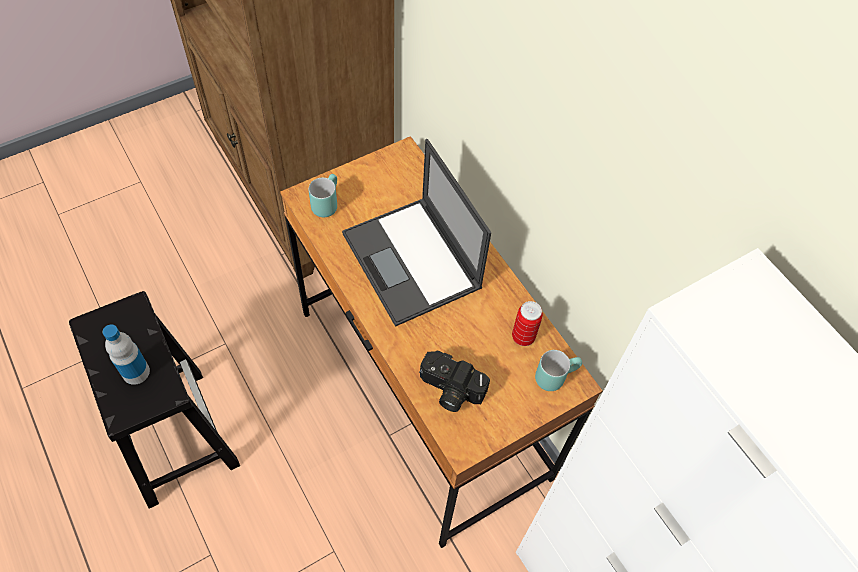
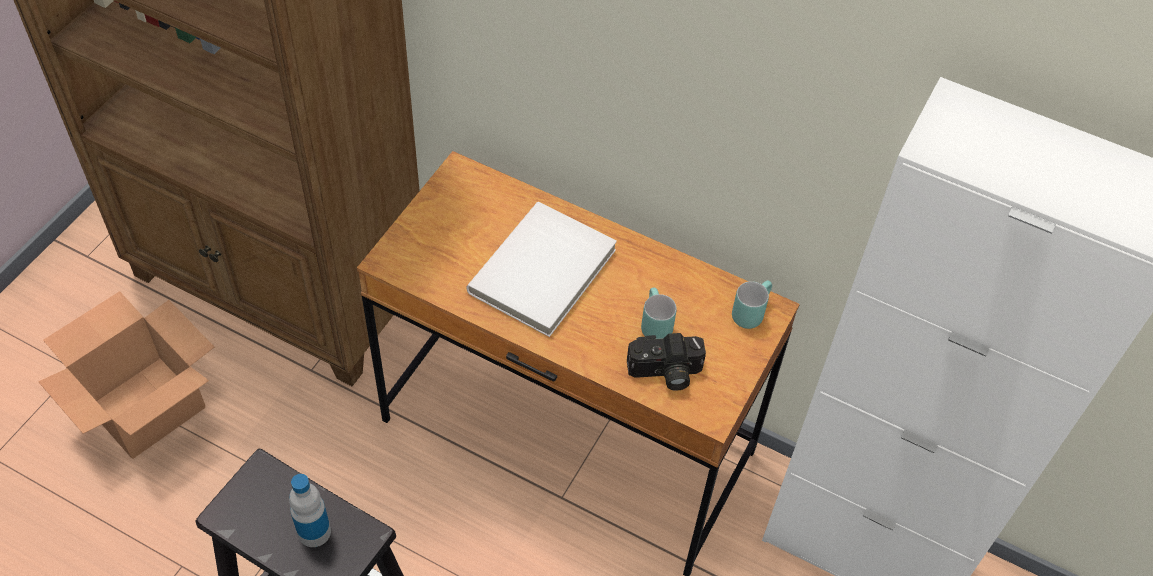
camera: 30 degrees left, 5 degrees down
(164, 228) = (145, 409): none -> cardboard box
(325, 203) = (414, 257): turquoise mug -> turquoise mug (652, 324)
(412, 262) = (545, 272): laptop -> white book
(523, 337) = (698, 291): can -> none

